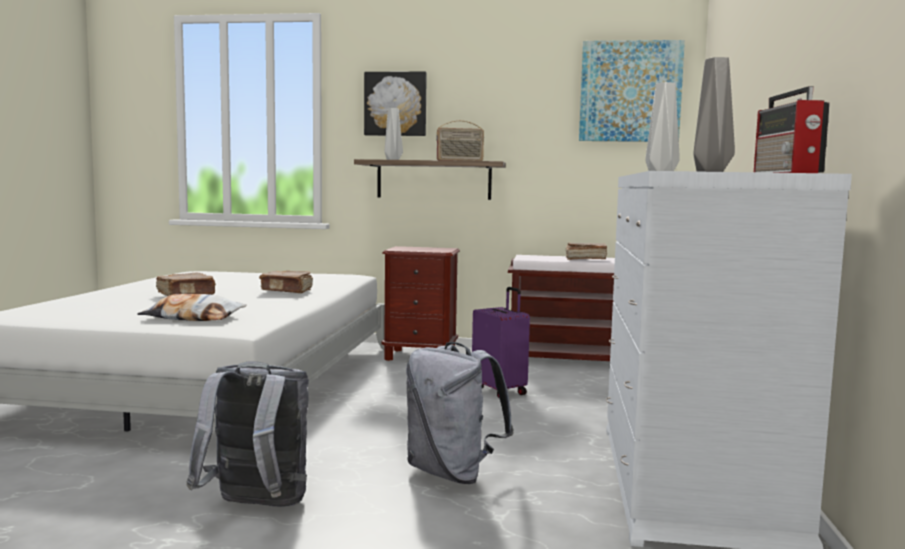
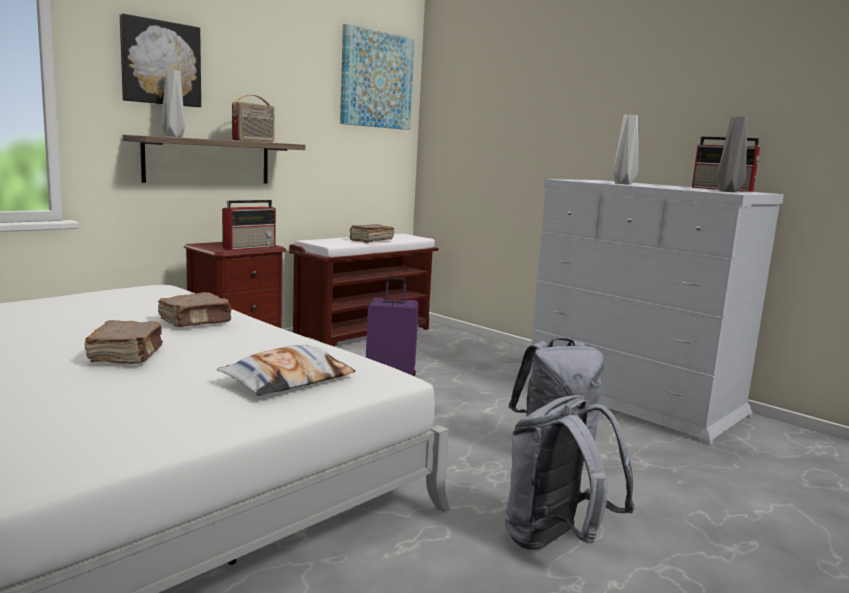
camera: 55 degrees left, 5 degrees up
(423, 250) = (250, 247): none -> radio

